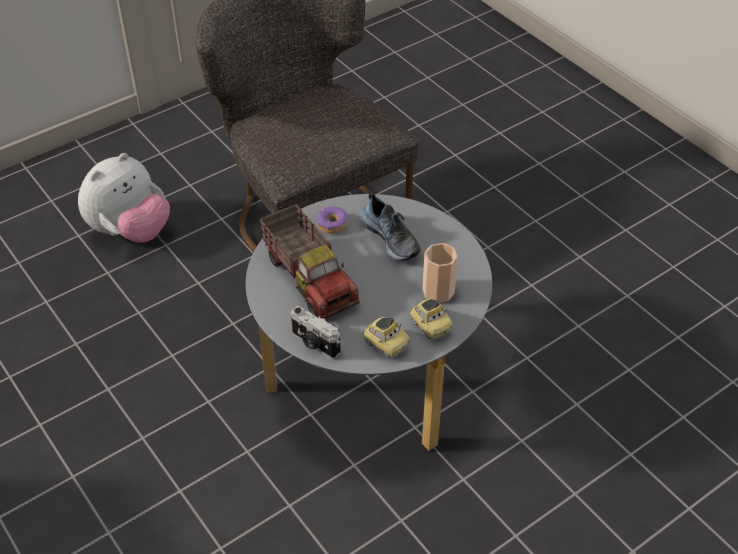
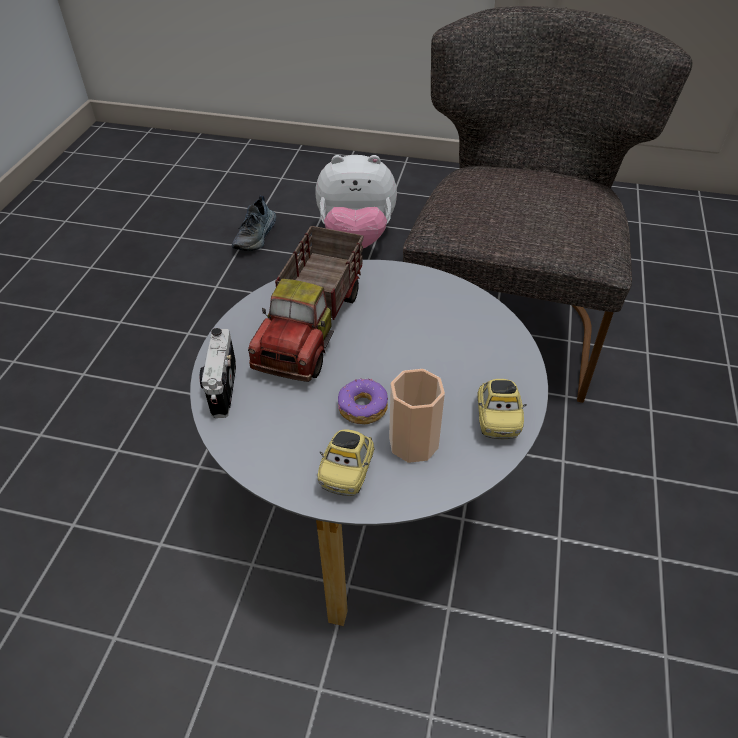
camera: 50 degrees right, 0 degrees up
(332, 224) = (409, 295): donut -> donut (362, 408)
(385, 344) = (276, 448): toy car -> toy car (497, 419)
(391, 238) = (447, 349): shoe -> shoe (256, 236)

